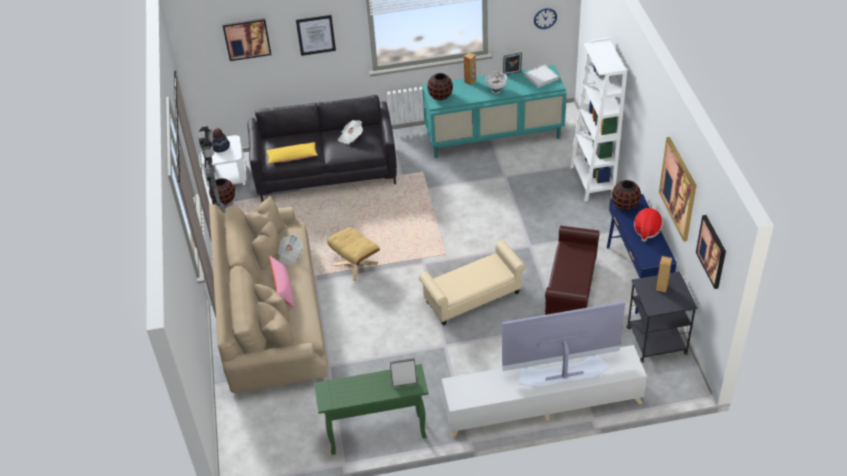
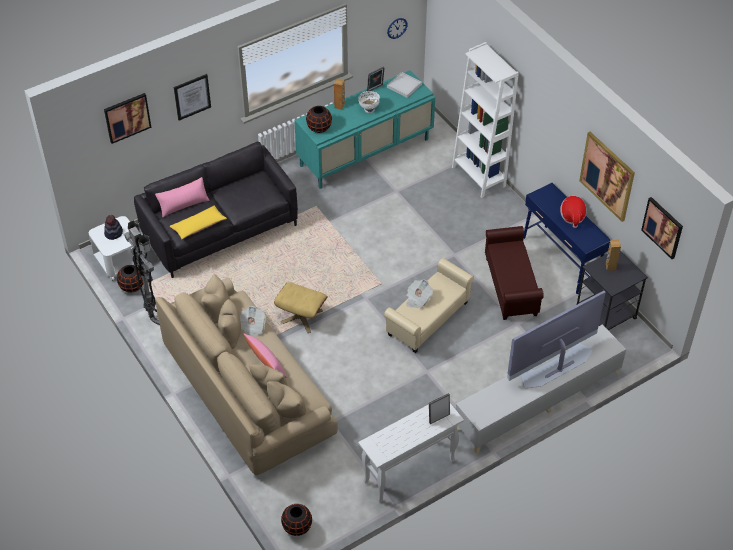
camera: 25 degrees left, 5 degrees up
(290, 137) = (183, 205): none -> pink pillow
(350, 137) = (246, 191): newspaper -> newspaper (418, 299)
(376, 434) = (409, 472): green console table -> white console table
(625, 204) = (542, 197): black vase -> black vase (297, 527)

